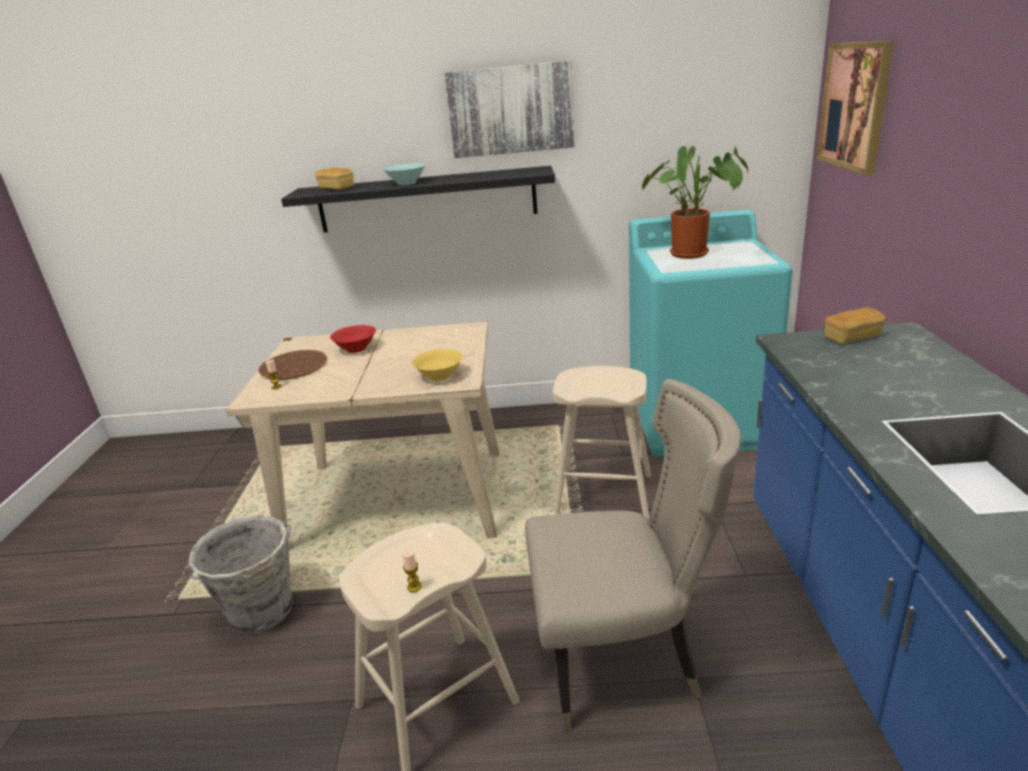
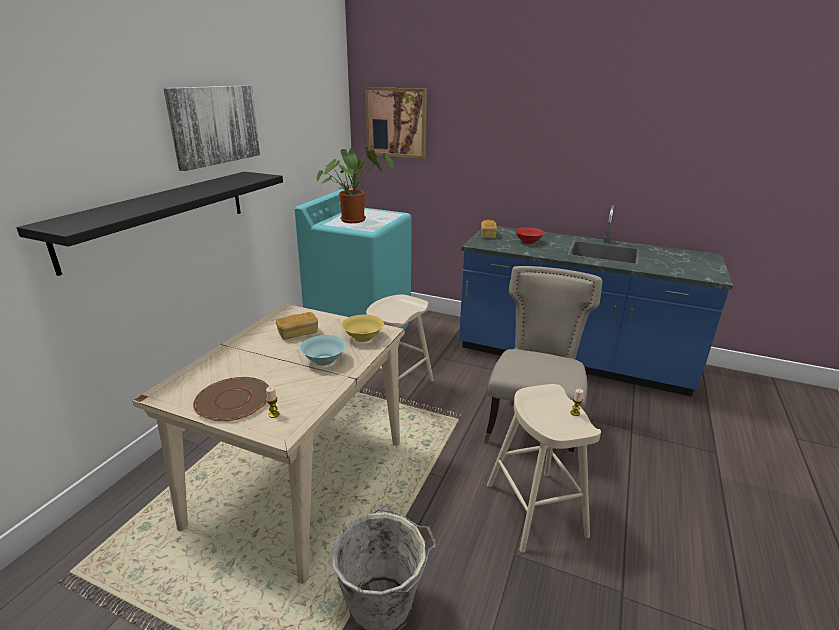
camera: 70 degrees left, 0 degrees up
(336, 188) = (98, 216): bread -> bread (298, 333)
(355, 349) = (245, 362): red bowl -> red bowl (528, 242)
(406, 183) = (170, 199): turquoise bowl -> turquoise bowl (323, 360)

